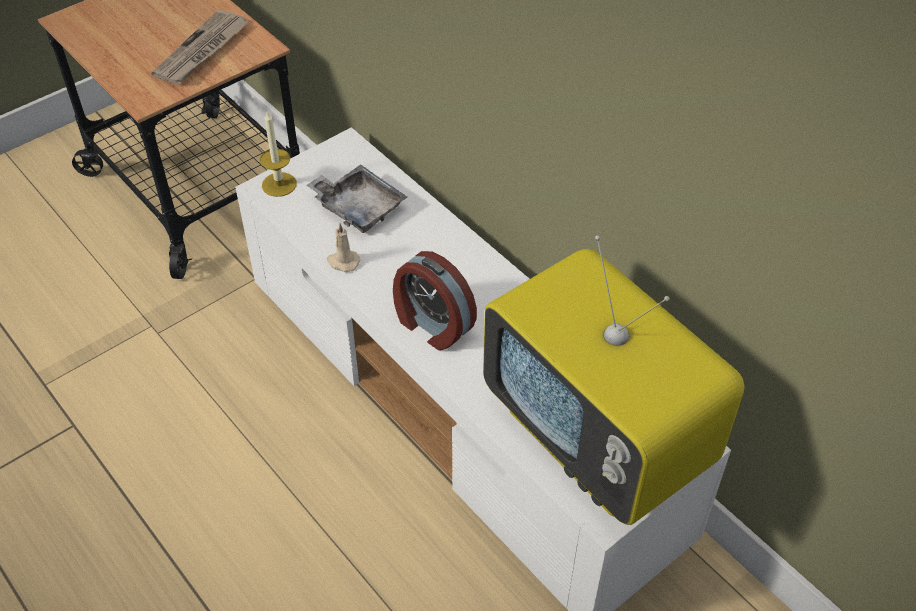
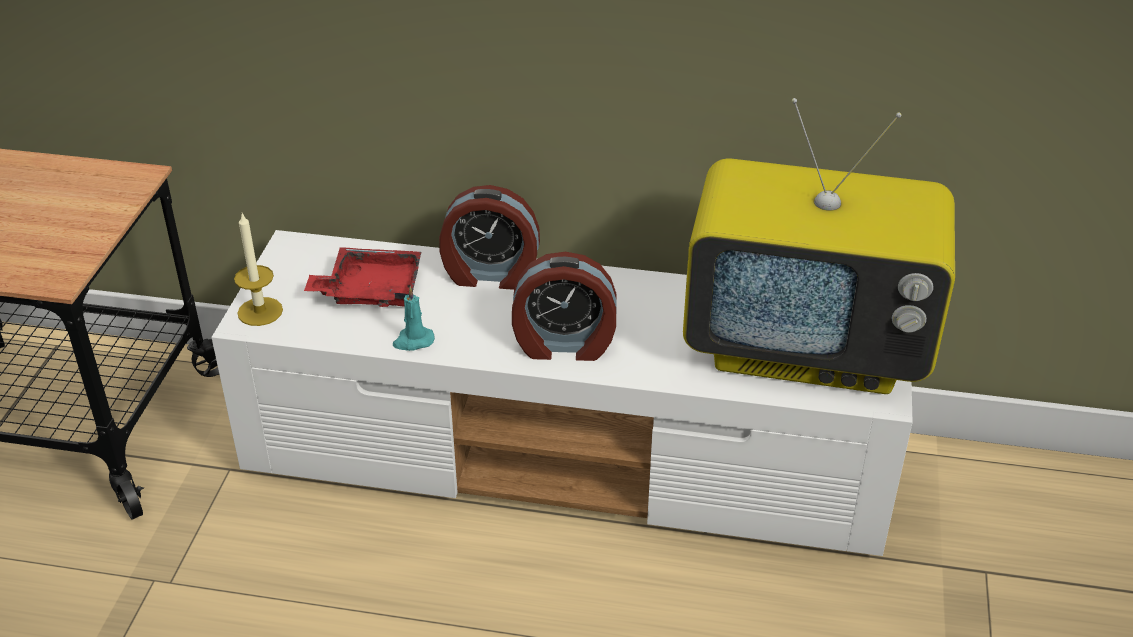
camera: 40 degrees left, 10 degrees down
(202, 51) = (67, 208): newspaper -> none
(343, 262) = (413, 341): beige candle -> turquoise candle
(358, 207) = (370, 290): grey tray -> red tray
(445, 240) = (490, 274): none -> alarm clock

